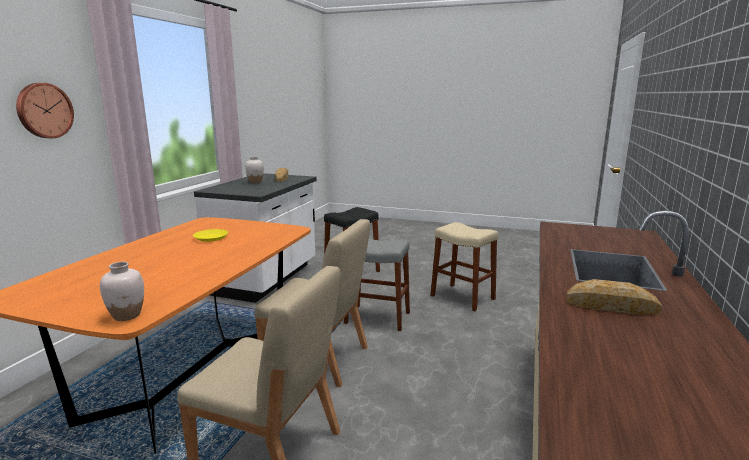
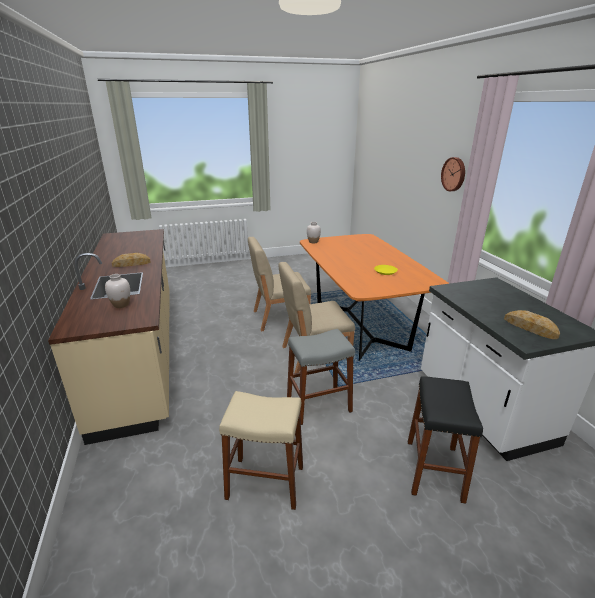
camera: 145 degrees right, 10 degrees up
(255, 182) = (518, 308): white vase -> white vase (121, 305)

